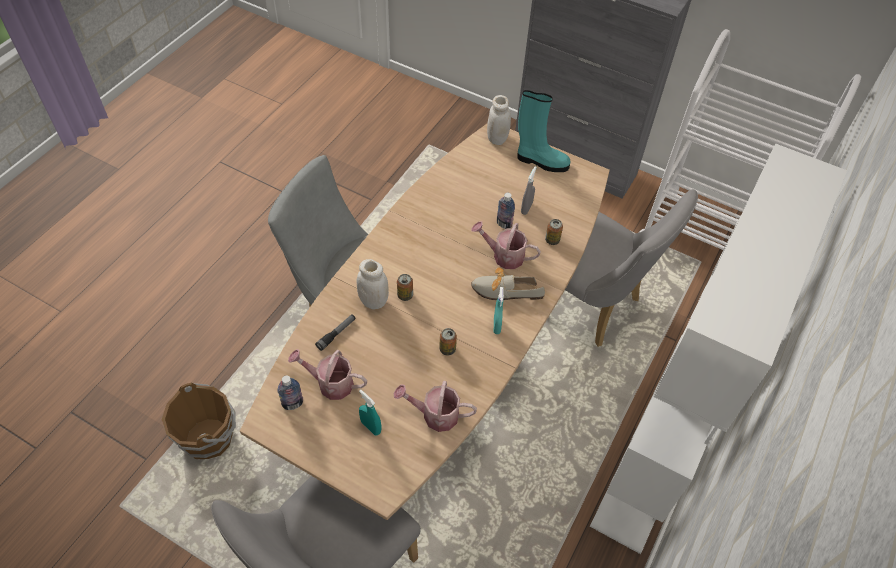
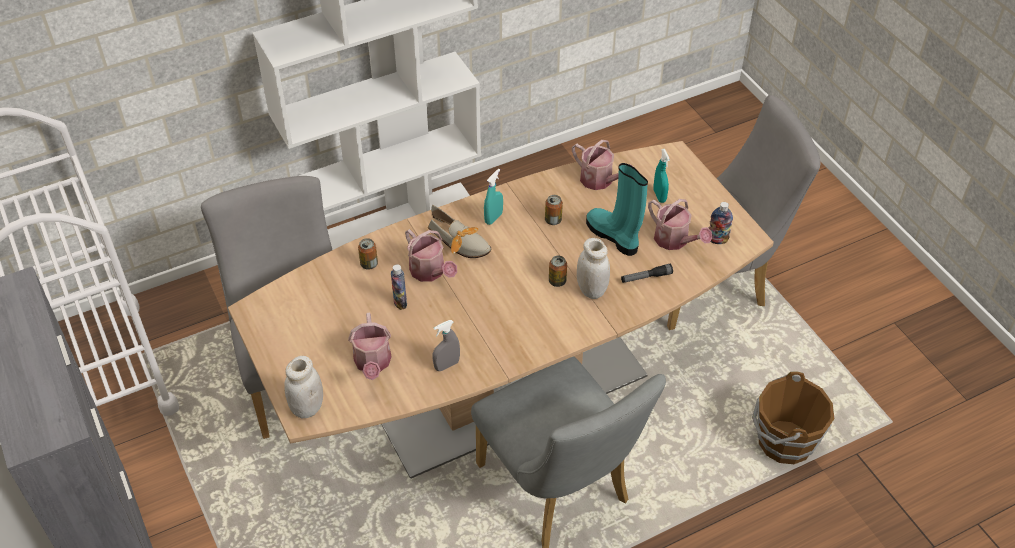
camera: 145 degrees left, 5 degrees down
(483, 178) = (373, 363): none -> watering can
(526, 208) = (361, 307): grey spray bottle -> grey spray bottle (447, 365)
(541, 161) = (289, 352): turquoise boot -> turquoise boot (614, 236)

